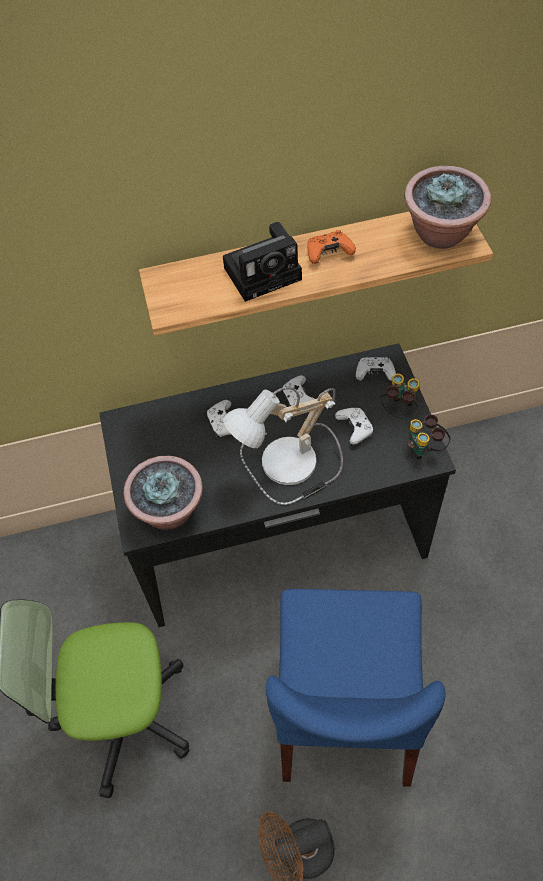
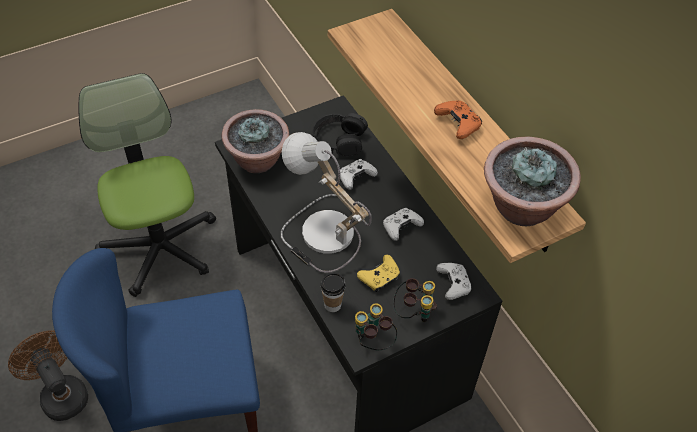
camera: 70 degrees right, 5 degrees down
(165, 429) = (338, 140): none -> black headphones
(265, 272) = (416, 85): camera -> none
(355, 428) = (380, 278): white game controller -> yellow game controller
(378, 473) = (332, 305): none -> cup

